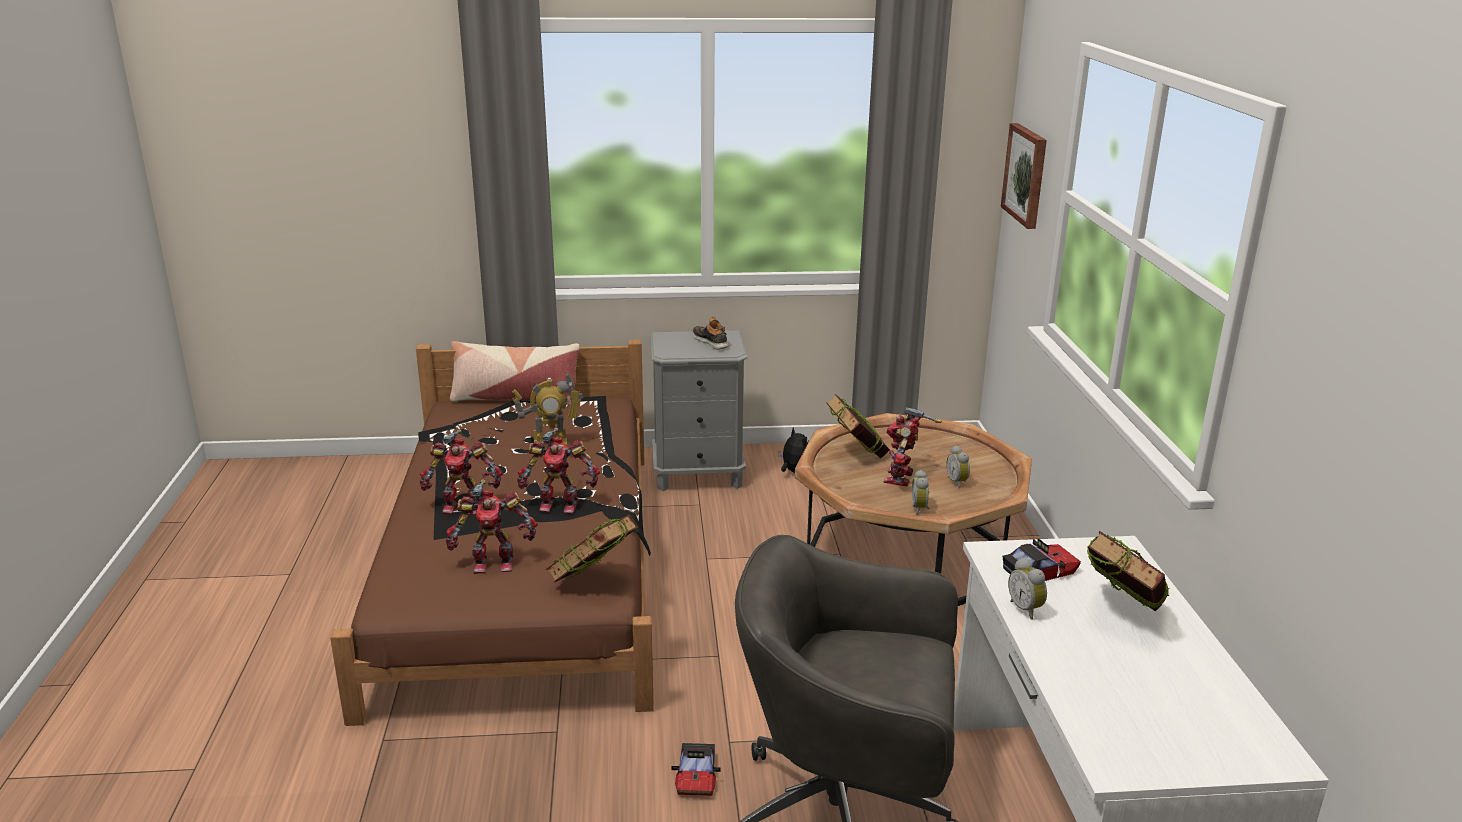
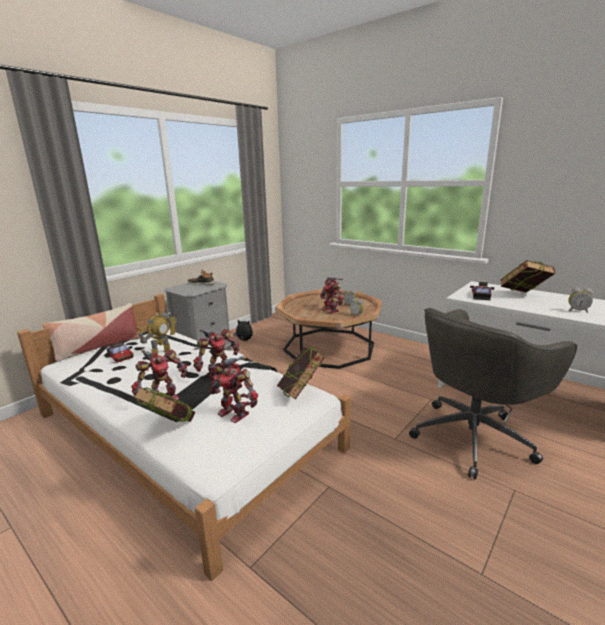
camera: 45 degrees left, 5 degrees down
(493, 563) = (235, 413): toy robot -> toy robot turned 90 degrees clockwise
(523, 568) = (183, 430): brown bed -> white bed
(696, 776) = (410, 459): toy car -> toy car (120, 356)
(856, 455) = (302, 310): book -> book (169, 429)
(1026, 175) = (301, 186): picture -> none
(1026, 609) = (507, 304): alarm clock -> alarm clock (577, 311)

